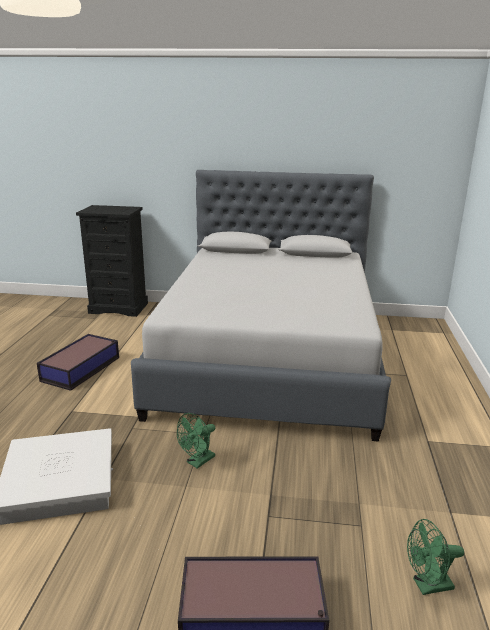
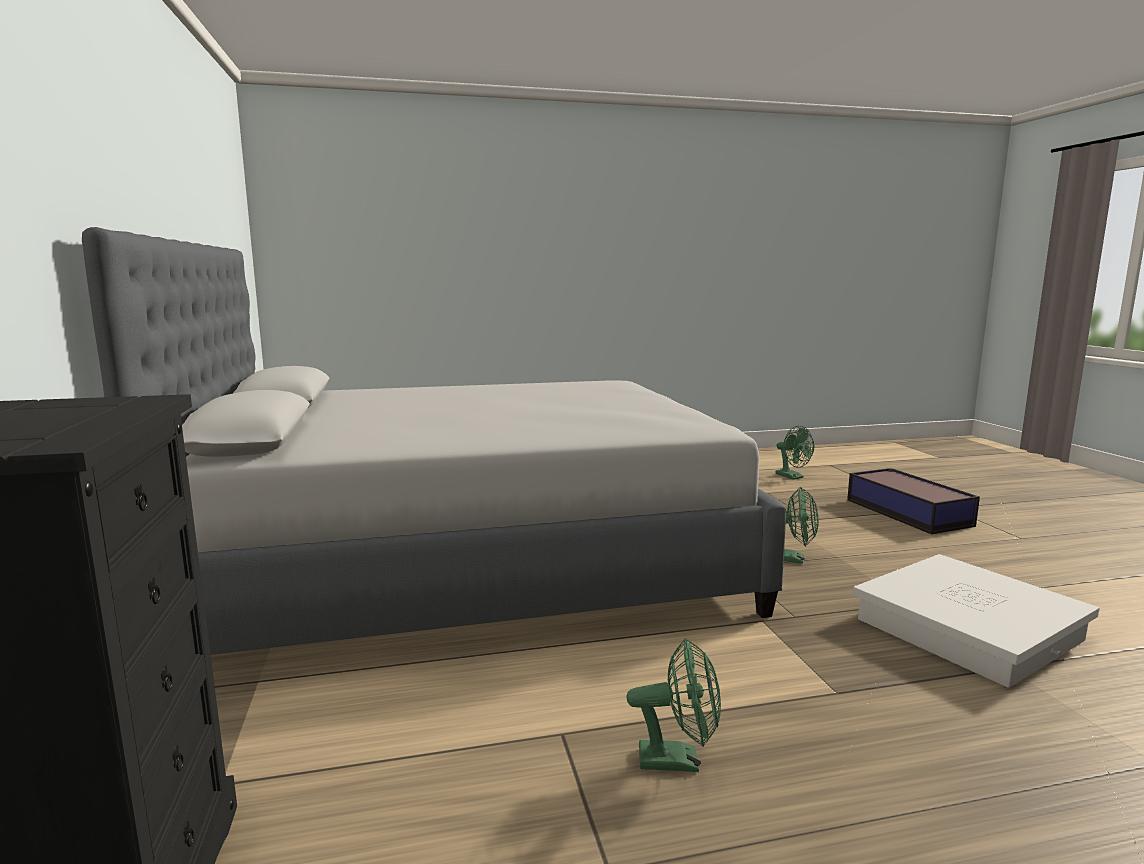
camera: 110 degrees left, 10 degrees down
(82, 369) = (678, 760): storage box -> green fan

